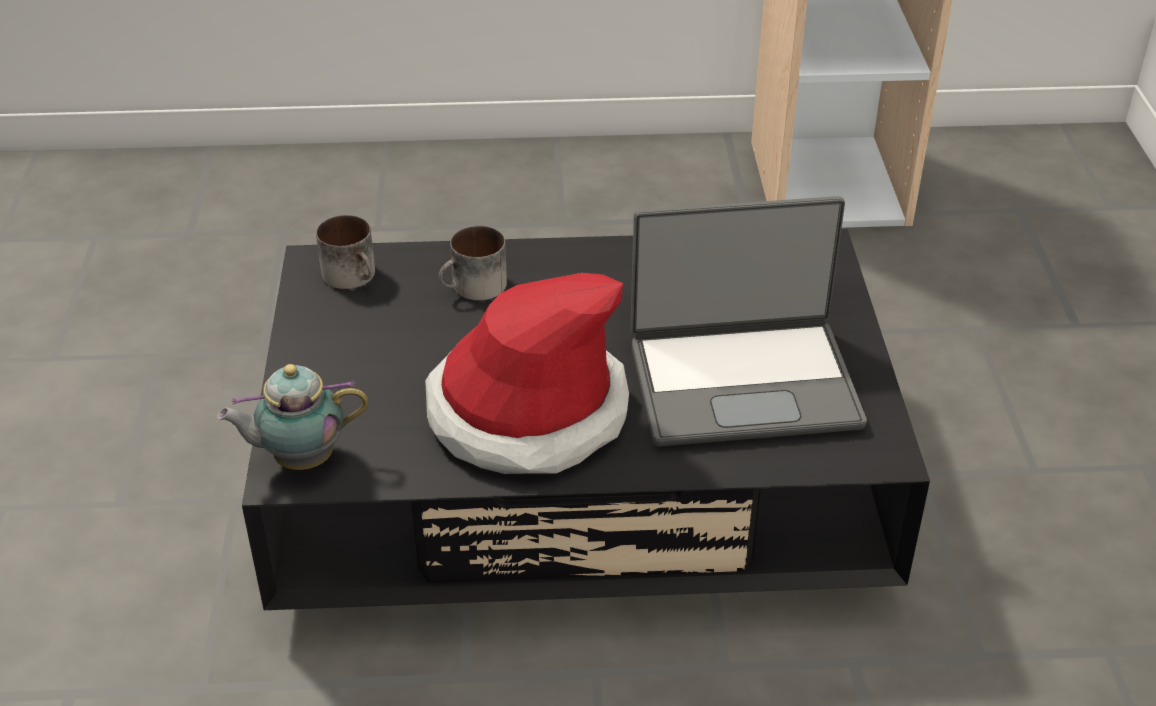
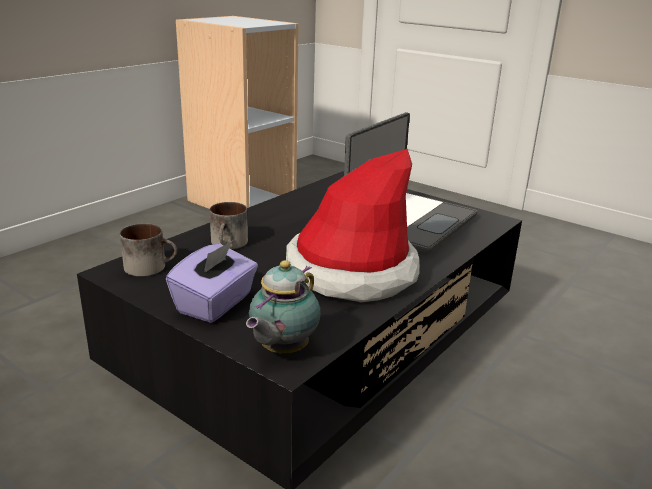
camera: 50 degrees left, 15 degrees down
(335, 364) = (215, 304): none -> purple tissue box

